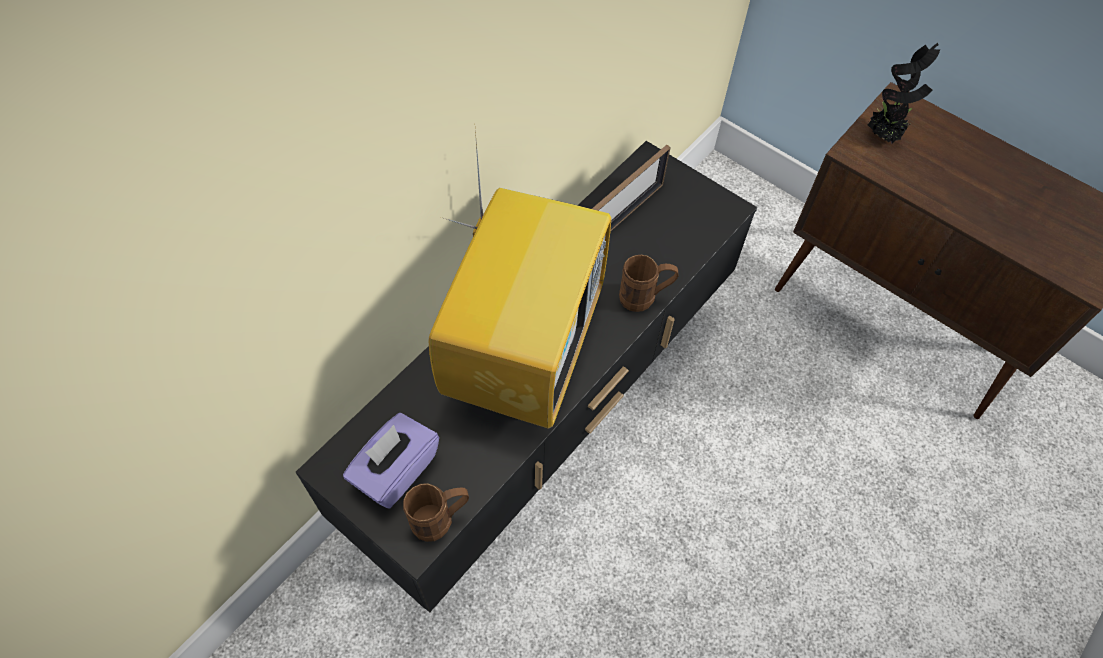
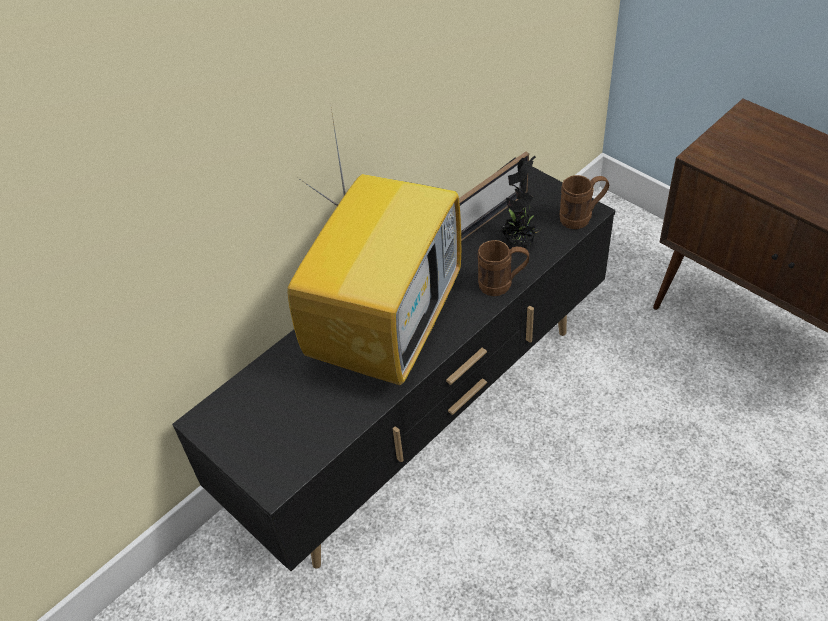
camera: 10 degrees right, 10 degrees down
(395, 470) = (261, 424): purple tissue box -> none
(441, 520) = (297, 466): brown mug -> brown mug (582, 218)
(883, 136) = (732, 142): potted plant -> potted plant (520, 241)

